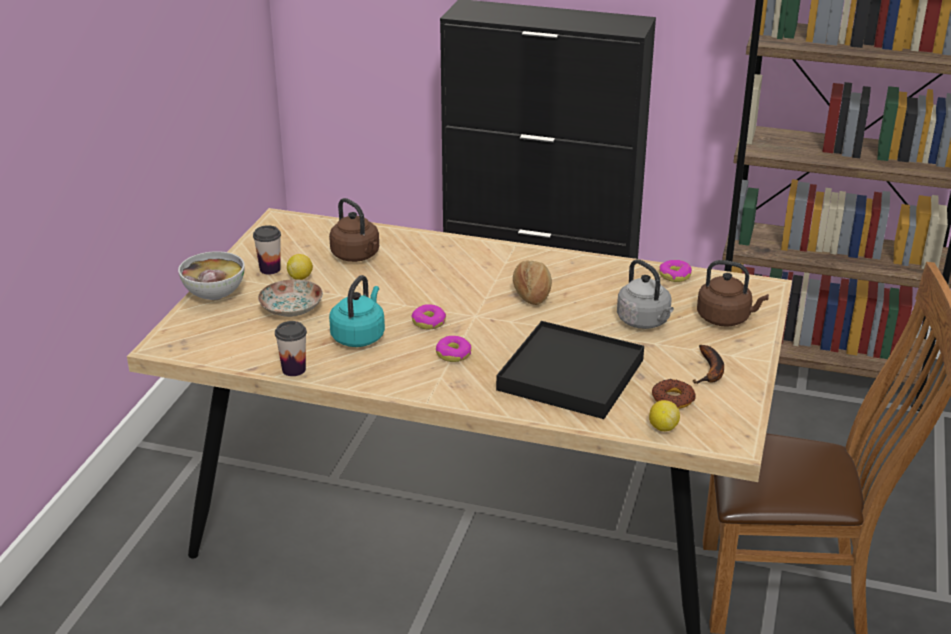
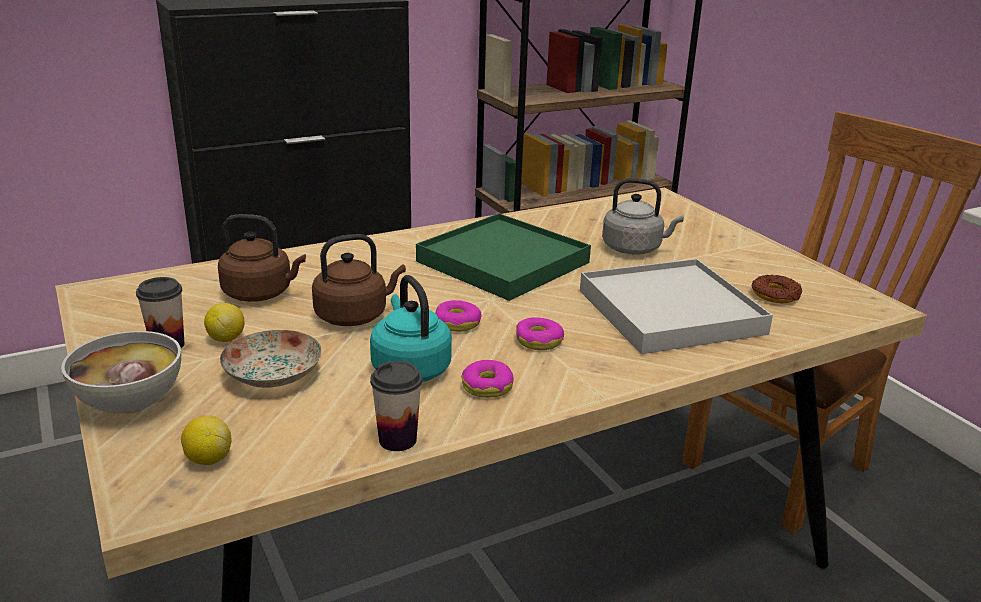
camera: 45 degrees left, 5 degrees down
(531, 293) = (503, 262): bread -> green tray
(571, 375) = (670, 312): black tray -> white tray
(663, 427) = (817, 319): lemon -> lemon (208, 459)
(675, 275) = (585, 210): donut -> donut (487, 386)
(711, 371) = (753, 264): banana -> none
(726, 318) = (682, 225): brown kettle -> brown kettle (355, 316)

